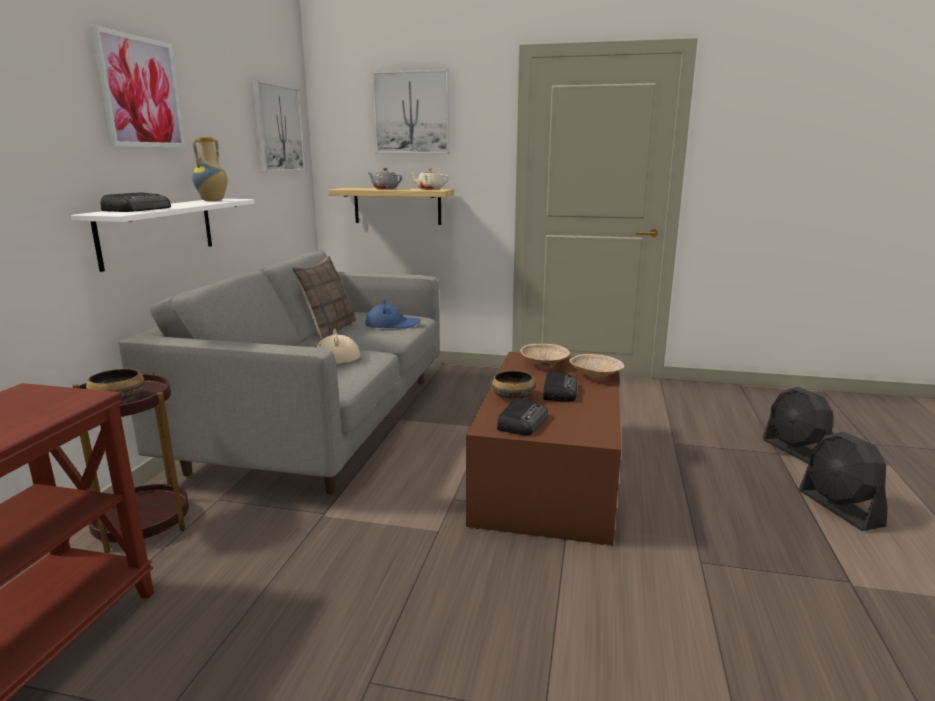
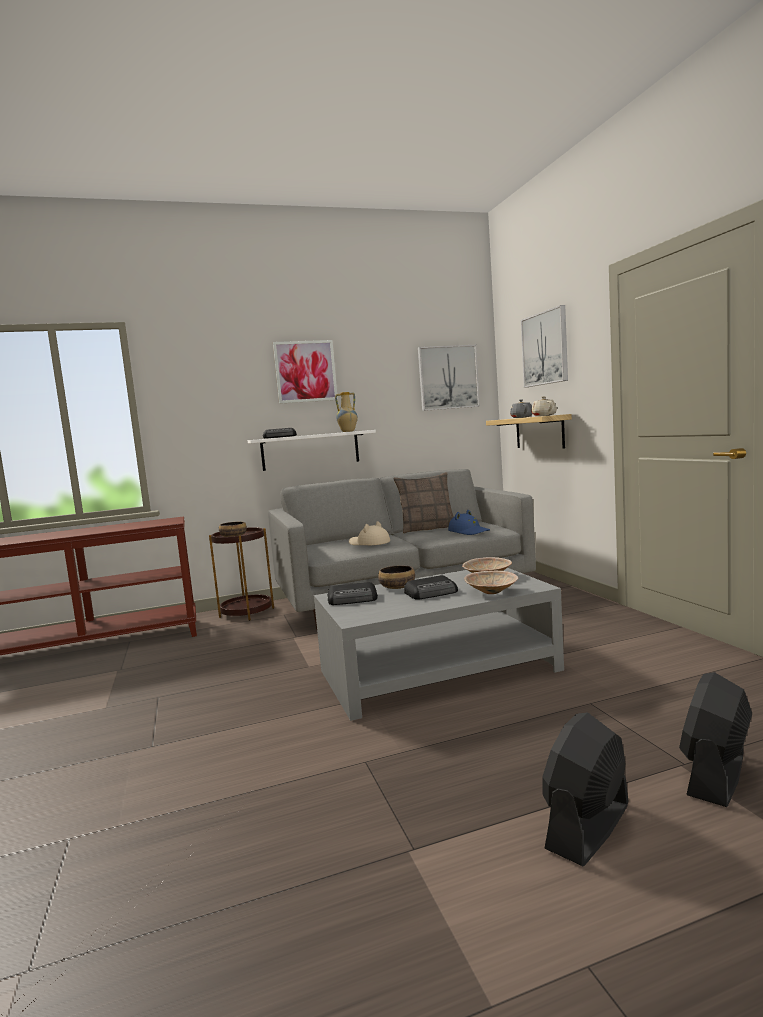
camera: 60 degrees right, 10 degrees down
(549, 471) = (438, 671): brown coffee table -> grey coffee table

